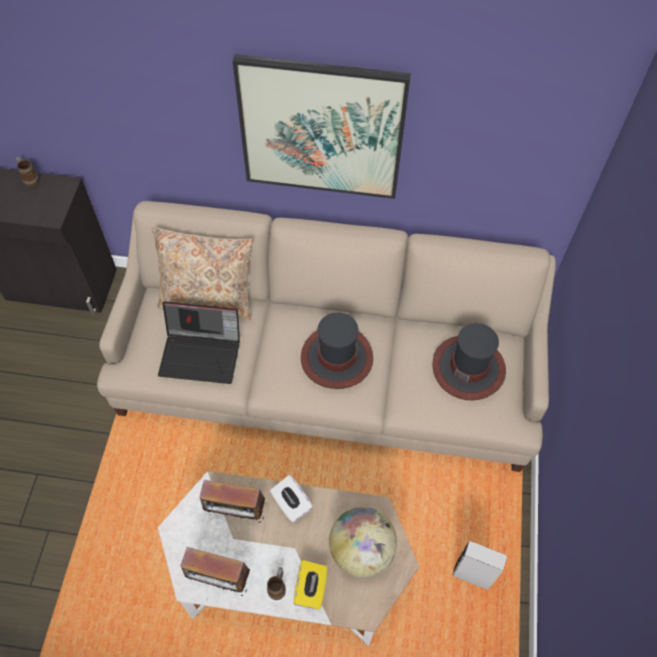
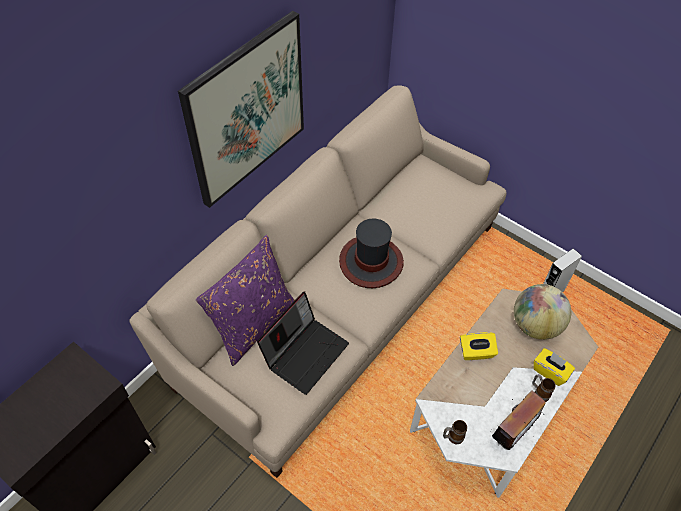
camera: 60 degrees left, 5 degrees down
(30, 180) = (35, 387): mug -> mug (452, 437)
(208, 300) = (253, 324): beige pillow -> purple pillow
(235, 510) = (461, 393): radio -> none
(291, 504) = (476, 352): white tissue box -> yellow tissue box
(468, 367) = (429, 191): hat -> none

